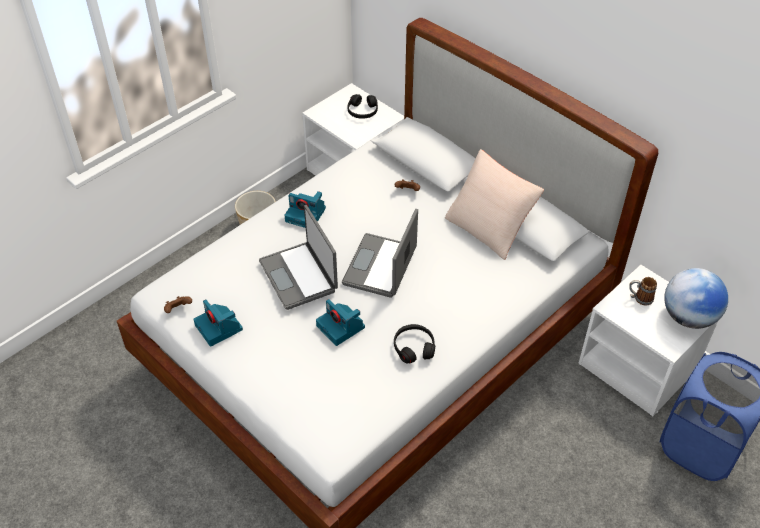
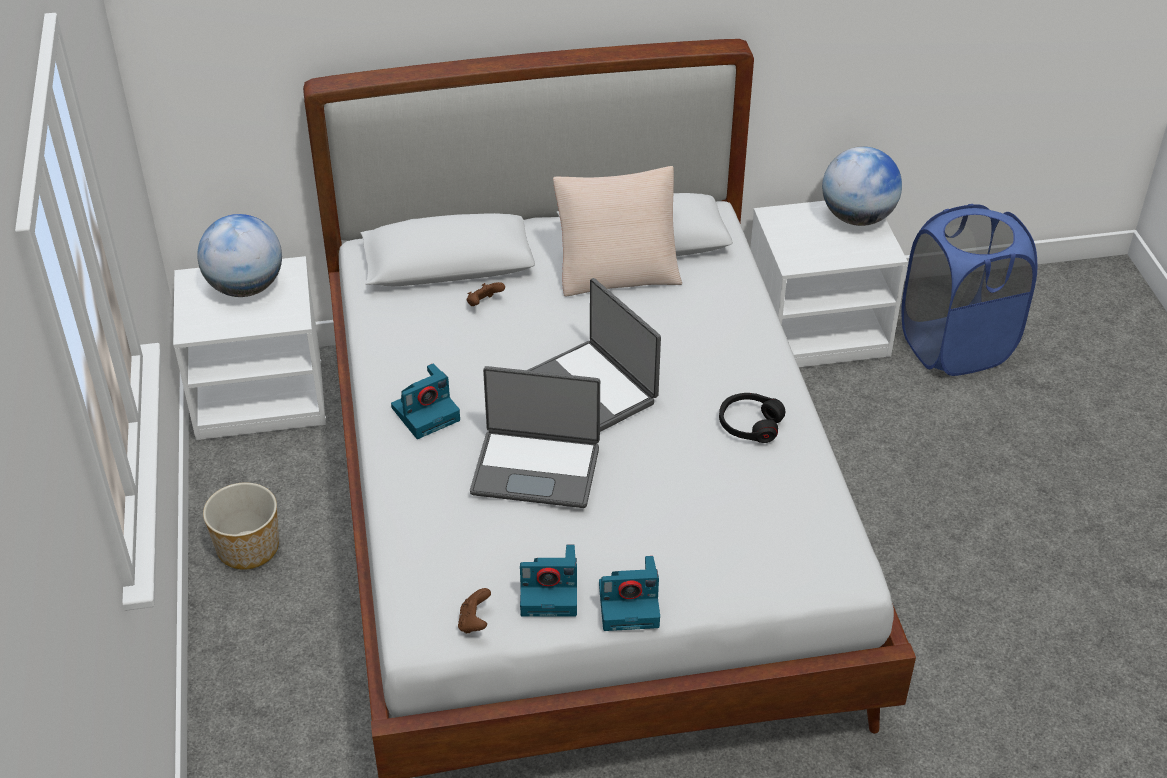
camera: 55 degrees left, 5 degrees down
(341, 327) = (658, 472): camera -> camera (630, 604)
(362, 111) = (246, 287): black headphones -> globe
(639, 298) = (801, 235): mug -> none

